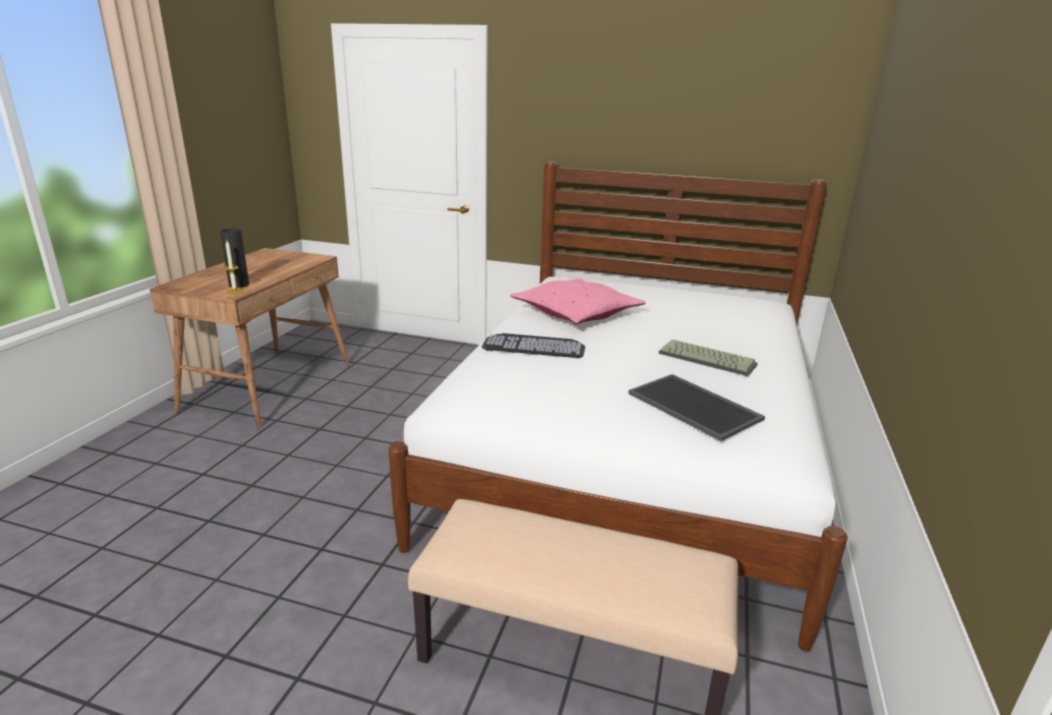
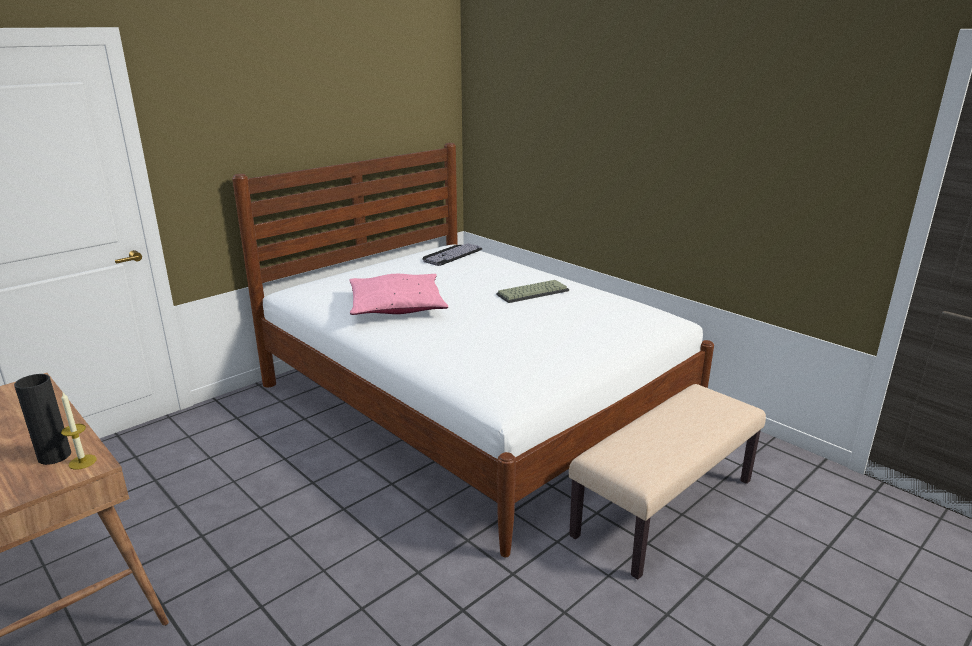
camera: 60 degrees left, 0 degrees up
(535, 345) = (446, 338): keyboard -> keyboard (450, 254)
(696, 406) = (597, 317): tray -> none

